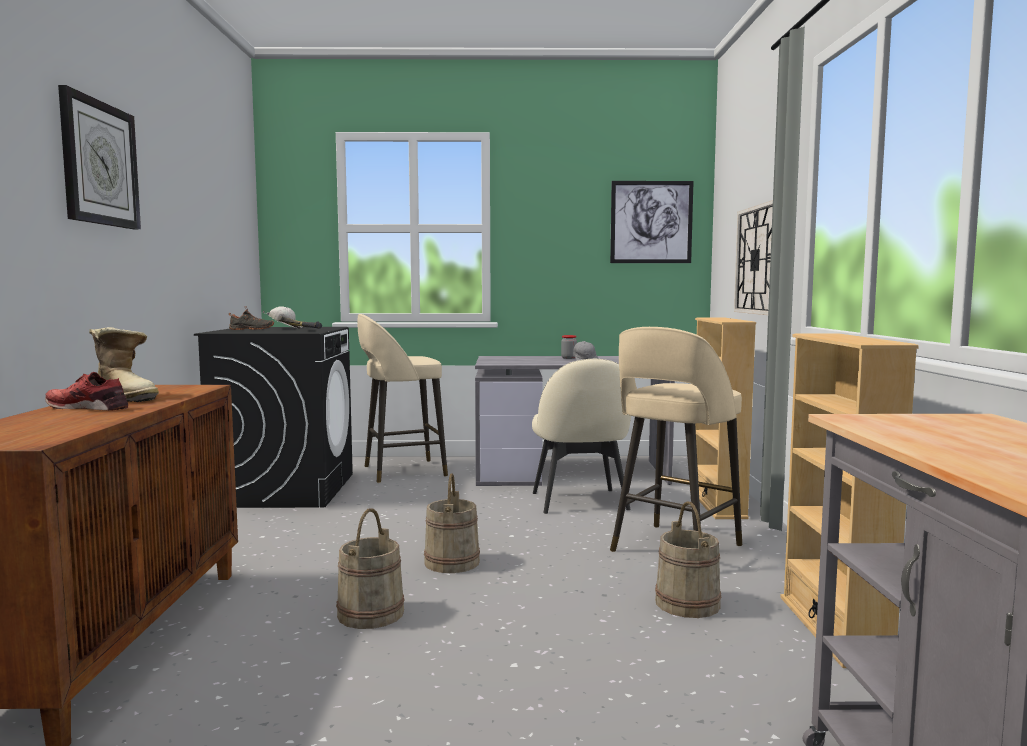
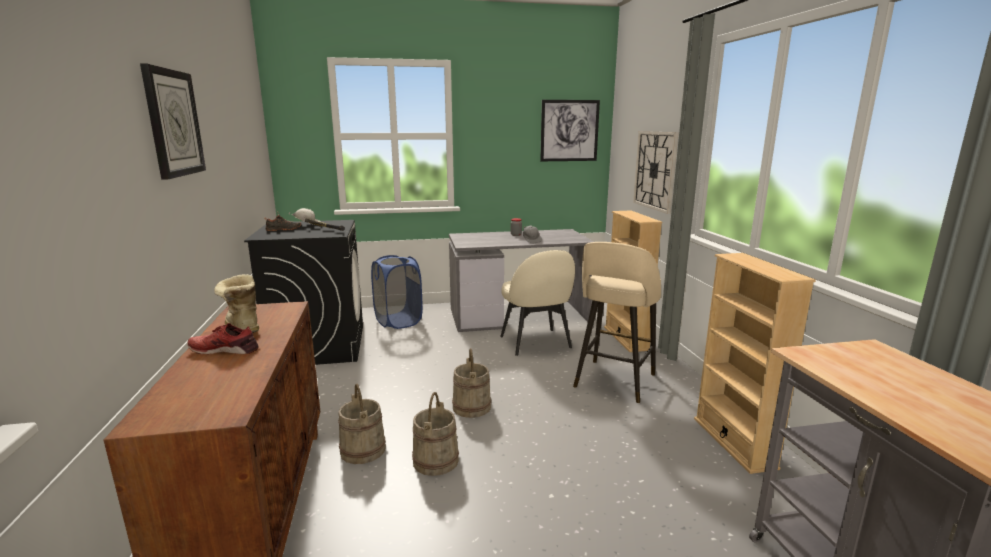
camera: 10 degrees left, 10 degrees up
(127, 397) = (242, 328): boot -> boot turned 150 degrees counterclockwise
(401, 471) = (398, 321): beige stool -> blue laundry basket
(686, 603) = (639, 429): beige bucket -> beige bucket (362, 450)

